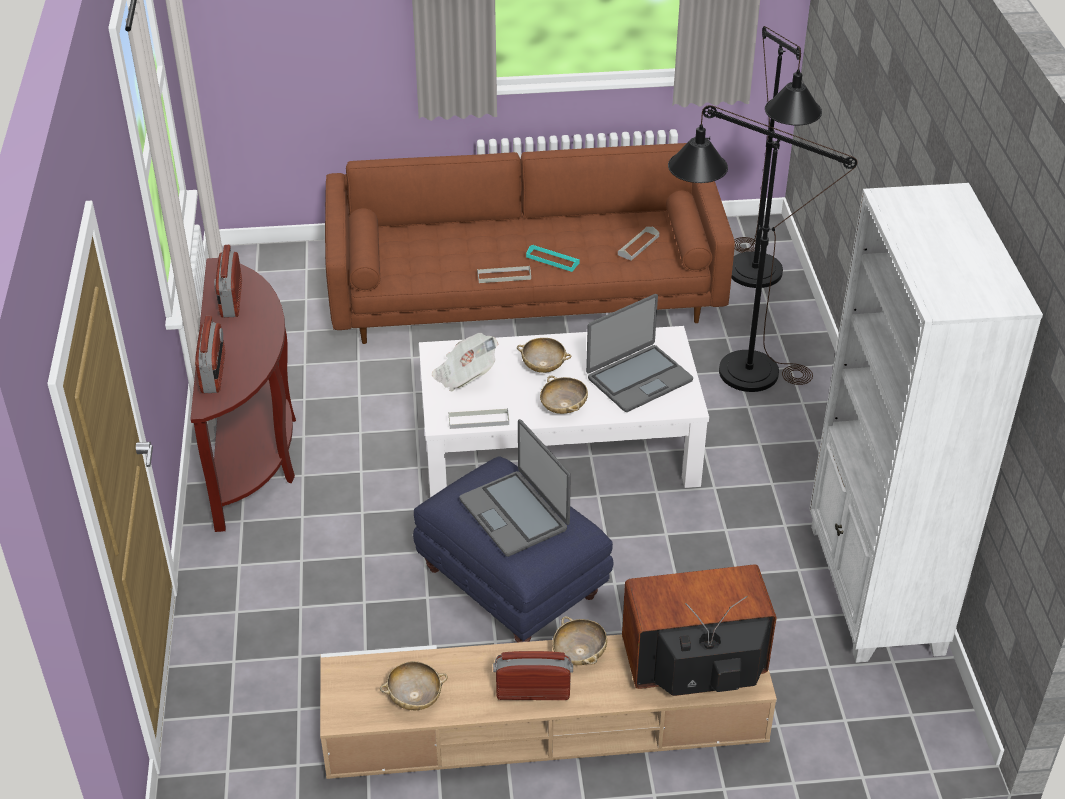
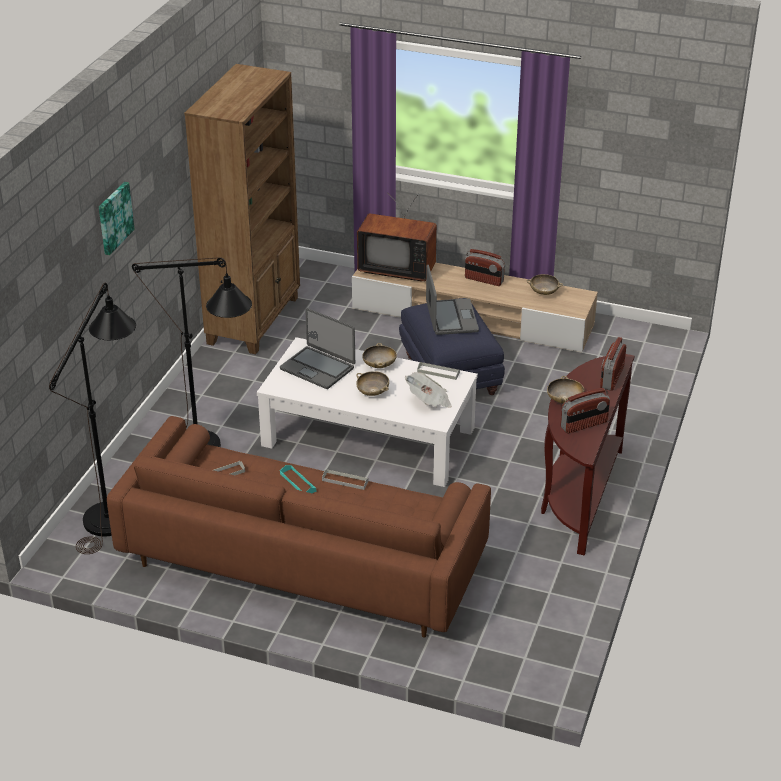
camera: 155 degrees left, 5 degrees down
(231, 299) = (584, 425): radio -> radio turned 45 degrees clockwise
(579, 654) = (451, 287): beige bowl -> beige bowl (564, 400)
(638, 378) = (318, 368): laptop -> laptop turned 135 degrees counterclockwise
(874, 590) = (254, 320): white bookcase -> brown bookcase
(893, 108) = (114, 217): none -> picture

